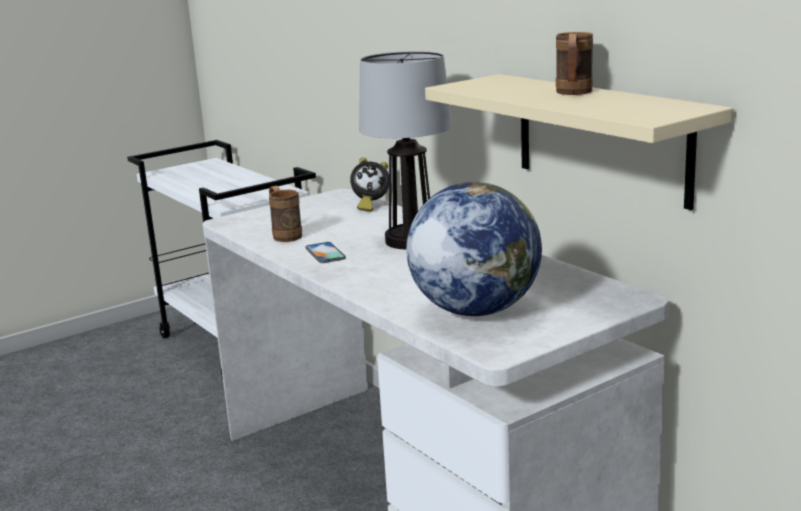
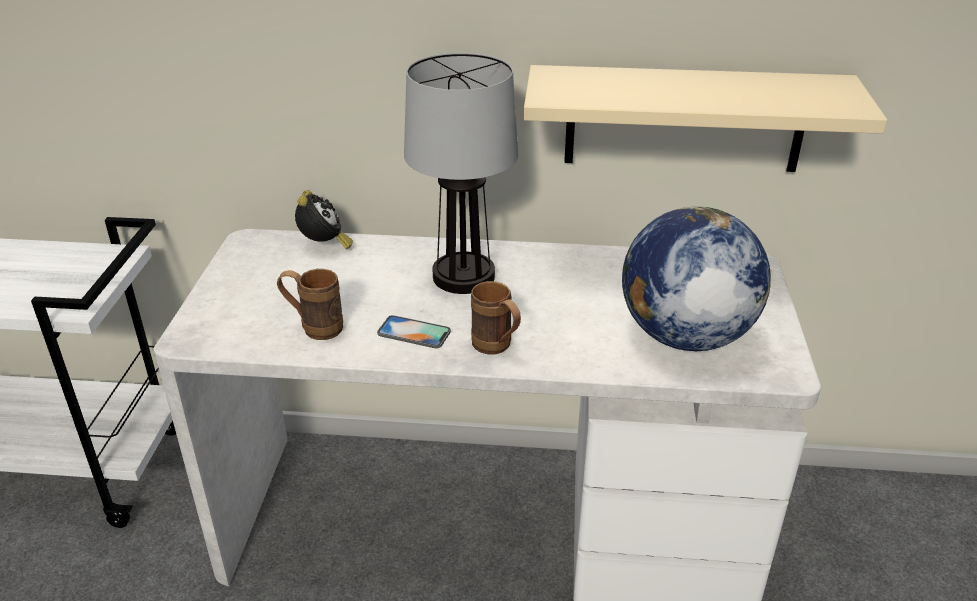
camera: 50 degrees left, 15 degrees up
(370, 206) = (324, 246): alarm clock -> alarm clock turned 45 degrees counterclockwise
(573, 93) = (694, 83): brown mug -> brown mug (497, 348)

